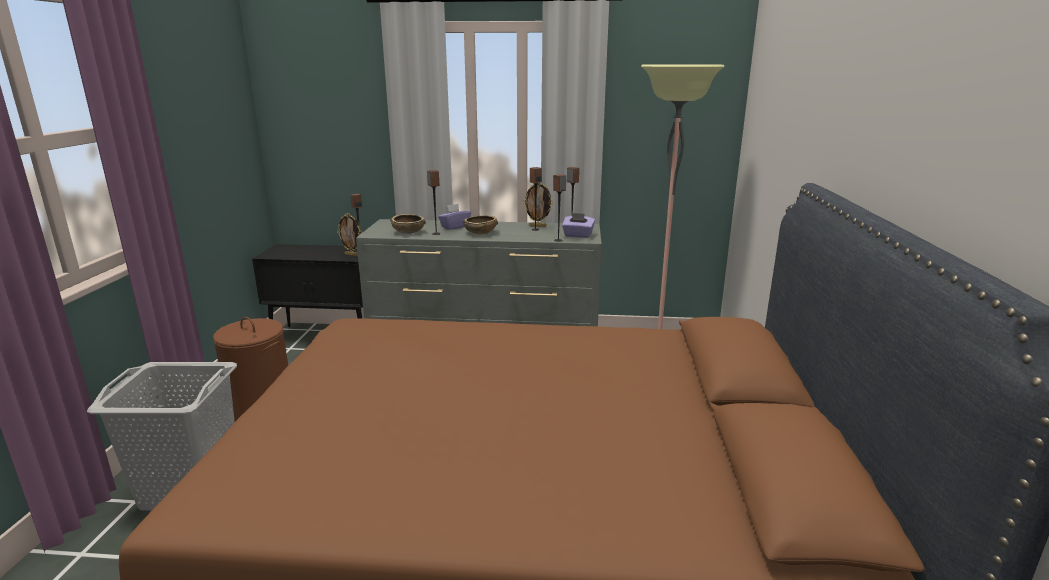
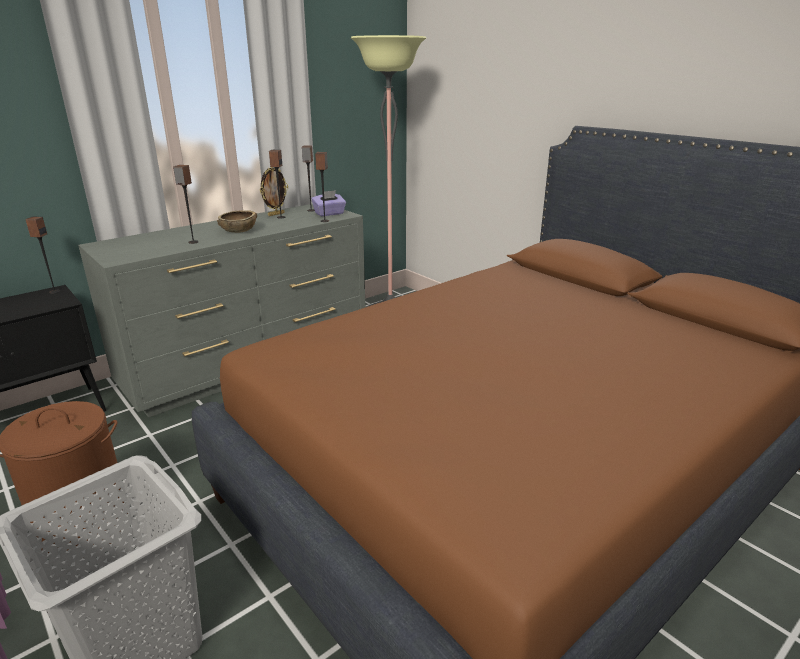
camera: 45 degrees left, 5 degrees up
(352, 255) = (57, 299): picture frame -> none
(408, 232) = (157, 248): brown bowl -> none
(455, 226) = (195, 232): purple tissue box -> none

